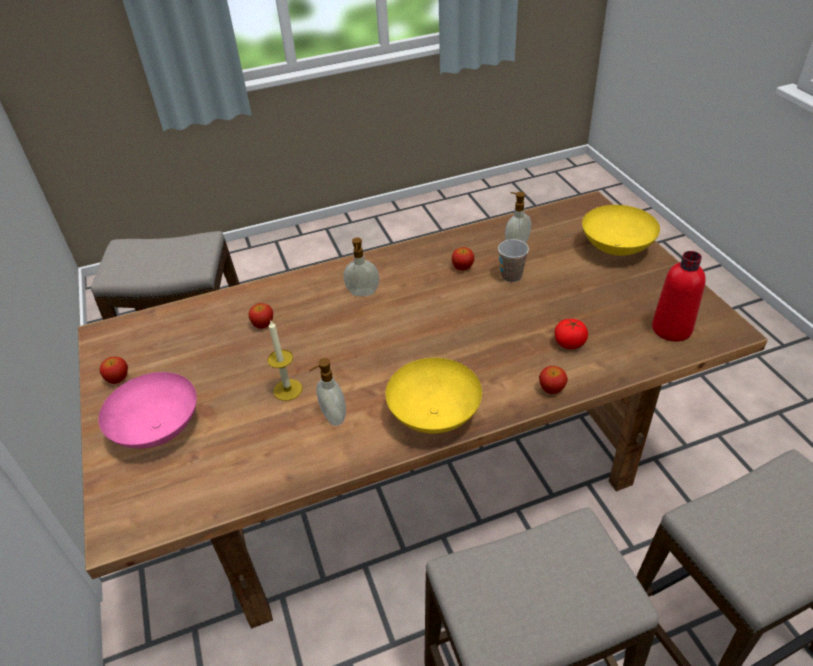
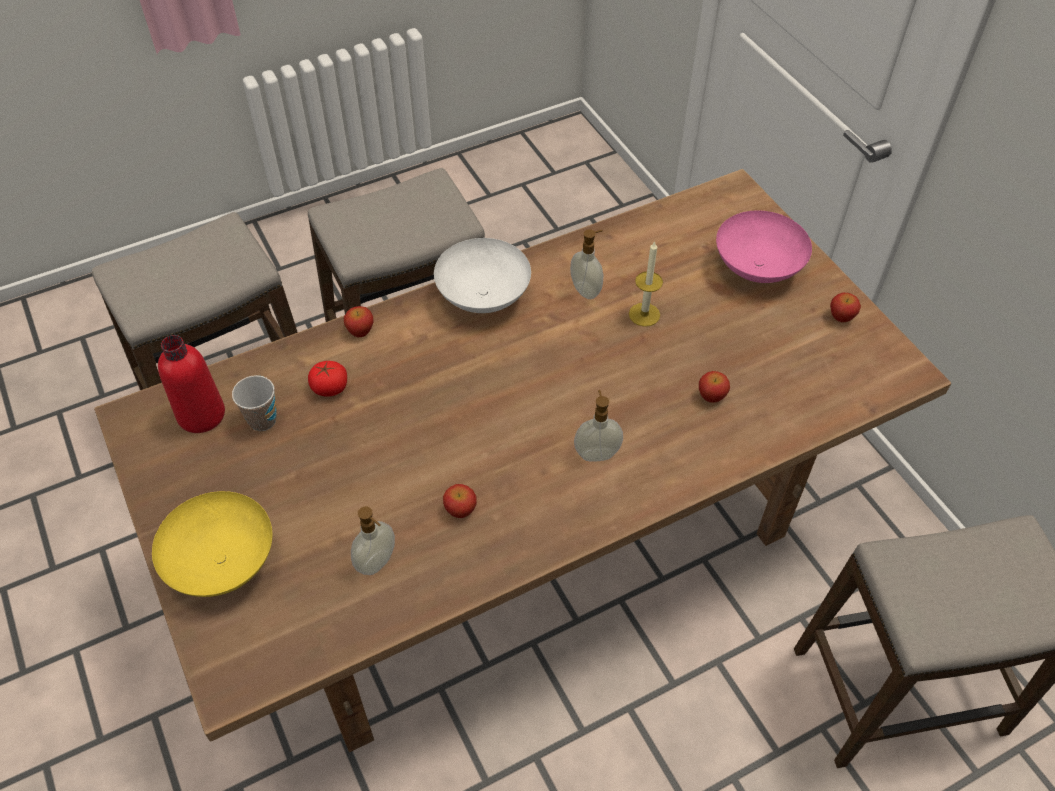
camera: 170 degrees right, 10 degrees up
(434, 416) = (483, 295): yellow bowl -> white bowl
(511, 276) = (390, 495): cup -> cup (262, 420)

